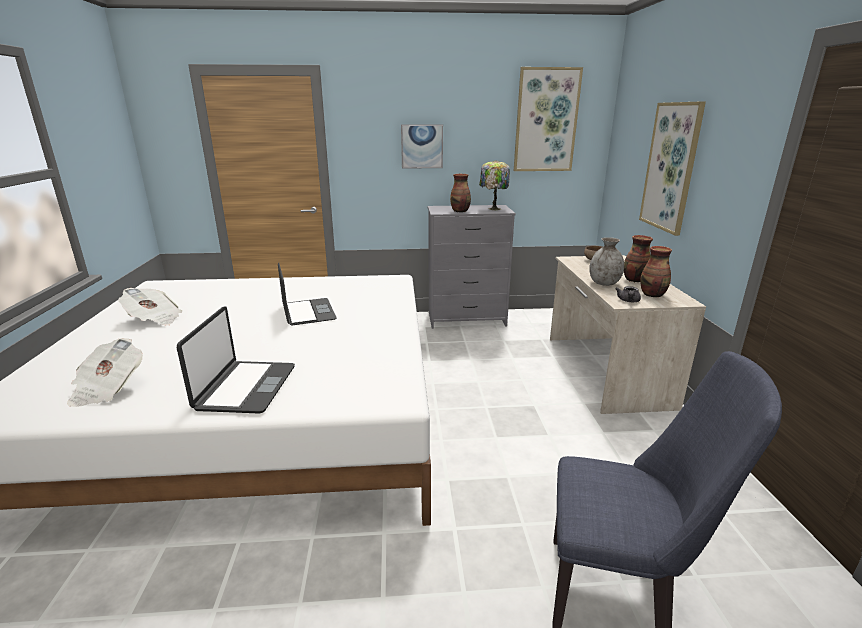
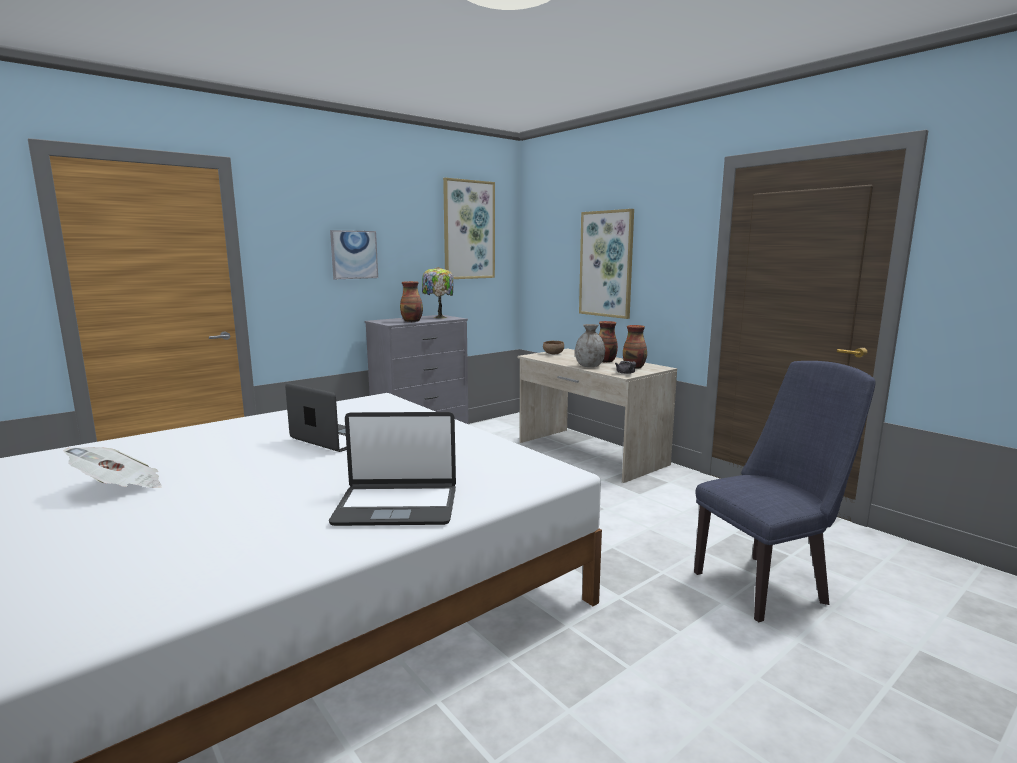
camera: 35 degrees left, 10 degrees down
(108, 389) = (210, 558): newspaper -> none
(245, 387) = (397, 506): laptop -> laptop turned 120 degrees clockwise

